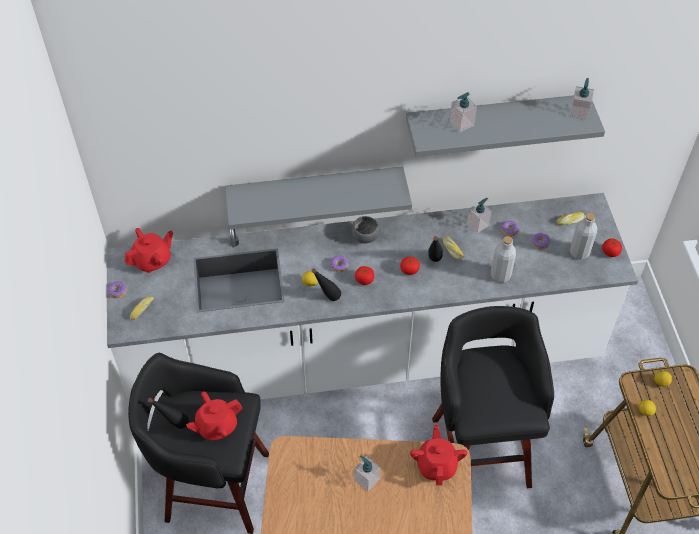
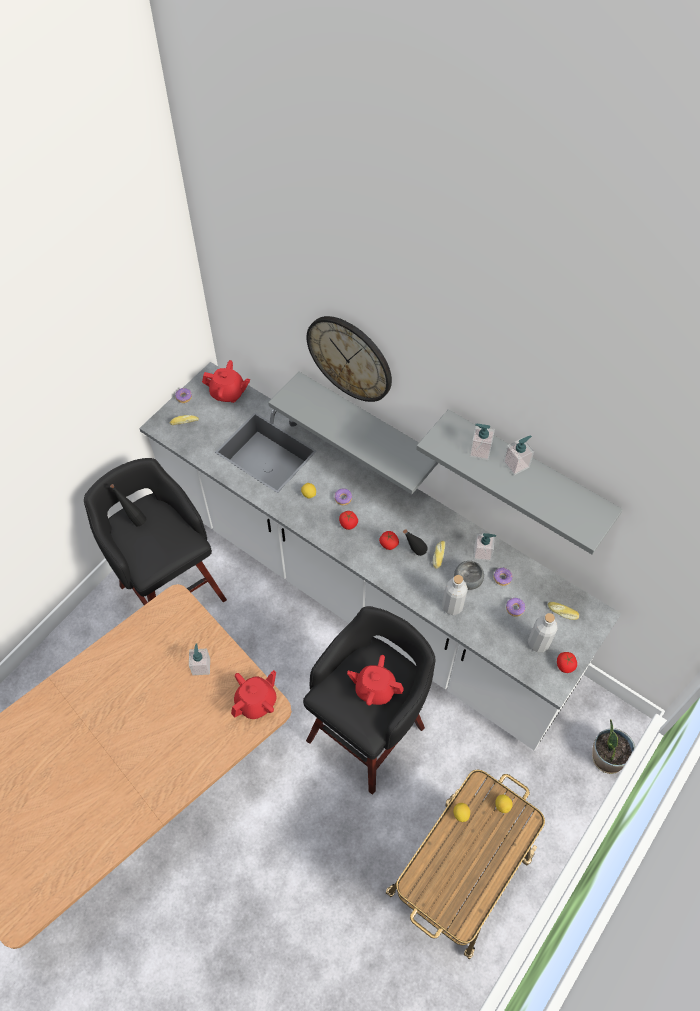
camera: 45 degrees right, 5 degrees up
(216, 426) = (157, 543): red teapot -> red teapot (375, 689)
(288, 130) = (350, 358): none -> wall clock
(327, 299) = (306, 515): black bottle -> none
(366, 236) = (387, 493): grey bowl -> grey bowl (468, 581)
(579, 113) = (590, 518): soap dispenser -> soap dispenser (516, 464)
(641, 324) = (606, 758): none -> potted plant

